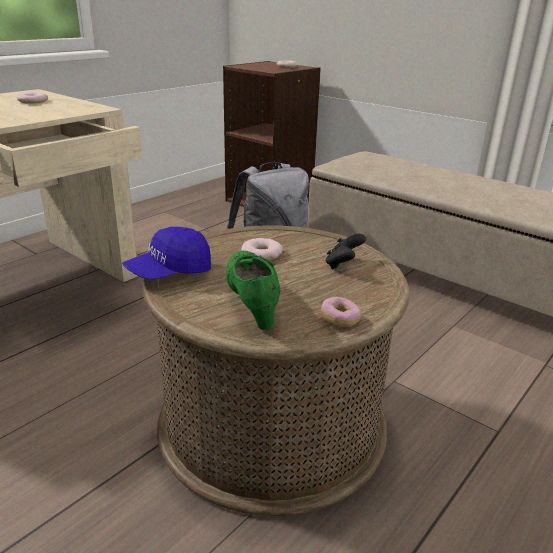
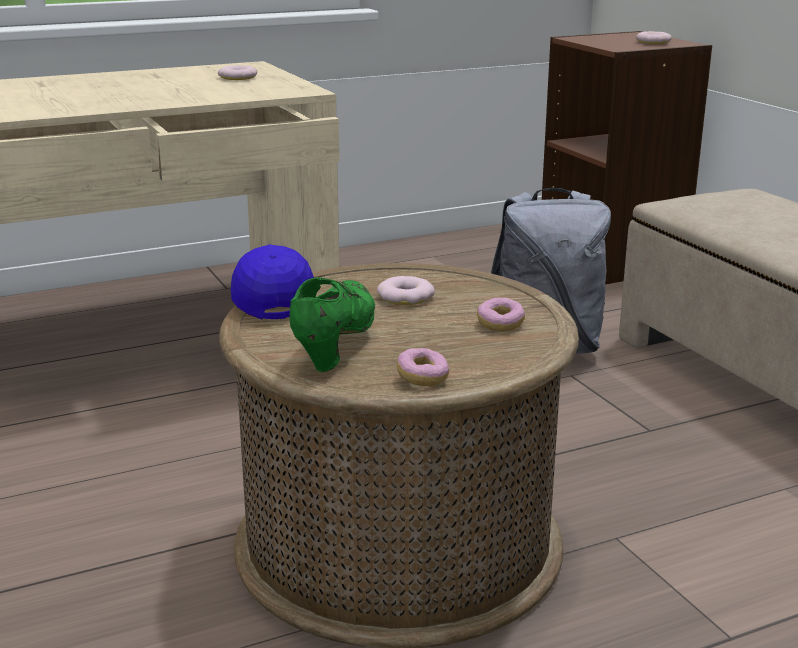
camera: 25 degrees right, 5 degrees down
(169, 272) = (272, 299): blue cap -> blue cap turned 90 degrees clockwise
(343, 265) = (500, 324): black game controller -> donut

